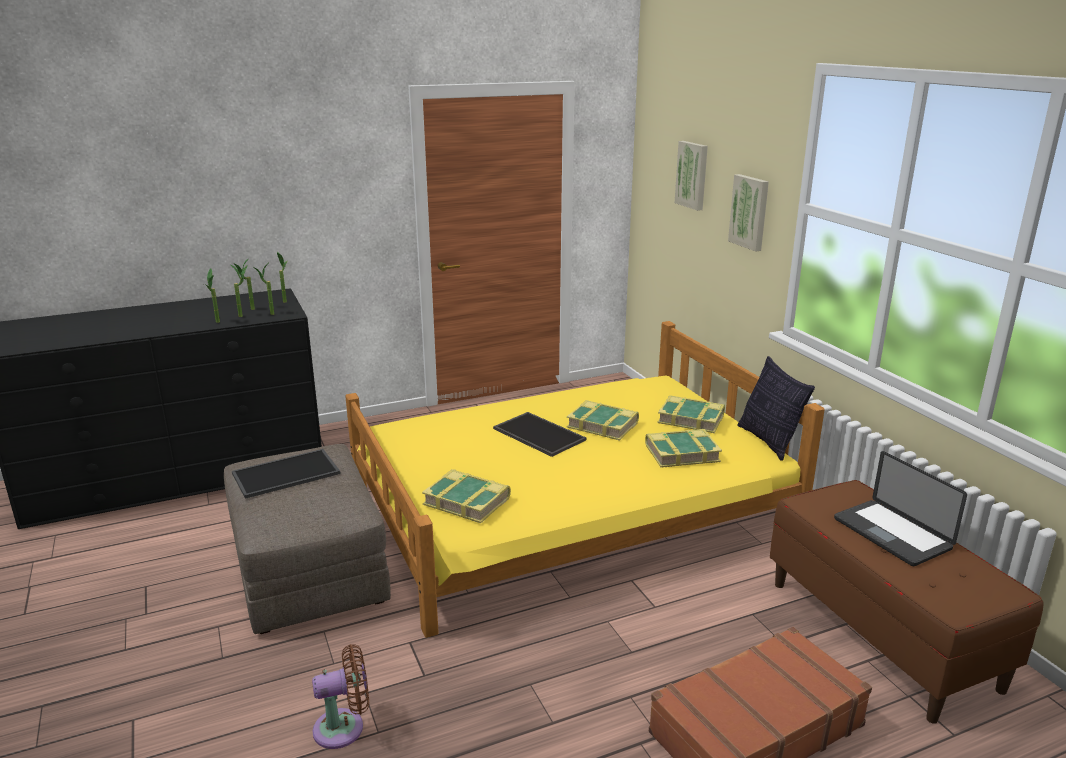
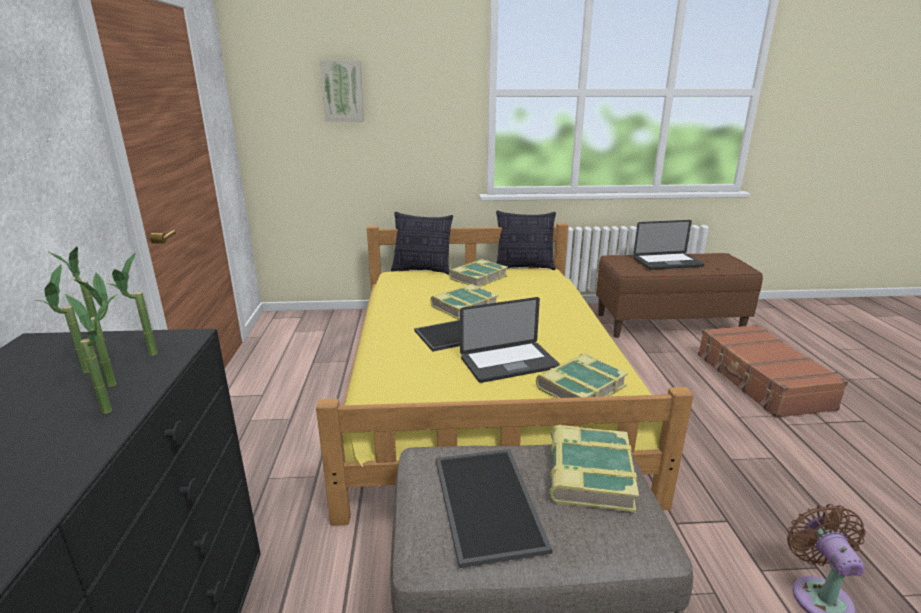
camera: 70 degrees left, 0 degrees up
(492, 464) = (509, 363): none -> laptop
(681, 453) = (531, 291): book -> book (588, 474)
(687, 390) = (422, 270): none -> pillow
(750, 212) = (430, 109): picture -> none

